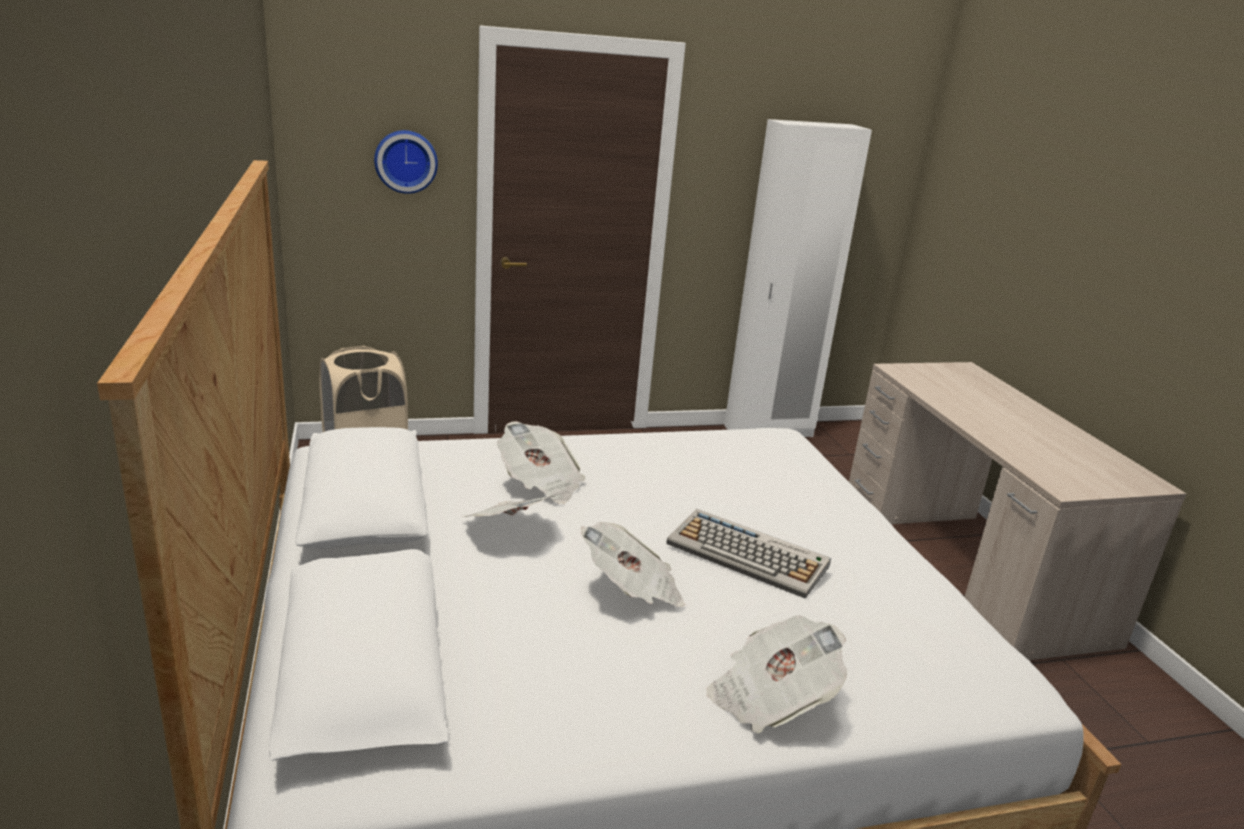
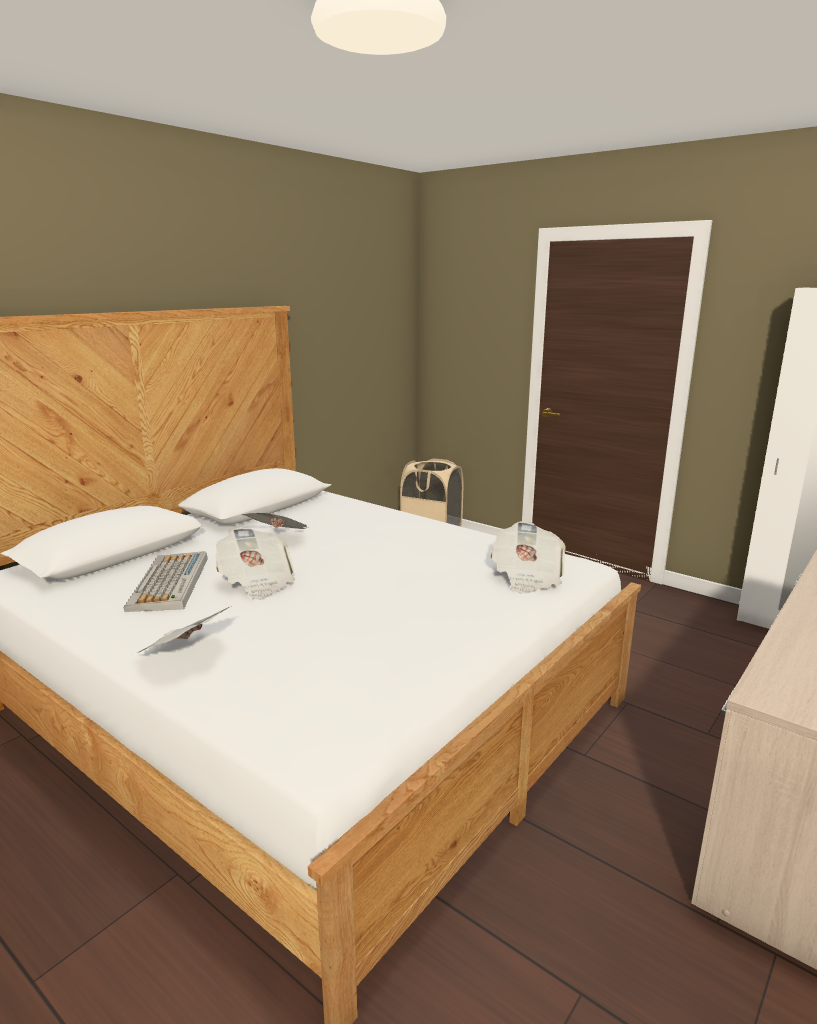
camera: 55 degrees right, 5 degrees down
(406, 161) = (487, 331): wall clock -> none
(540, 483) = (344, 528): newspaper -> newspaper (527, 577)
(749, 555) = (352, 598): keyboard -> keyboard (170, 583)

